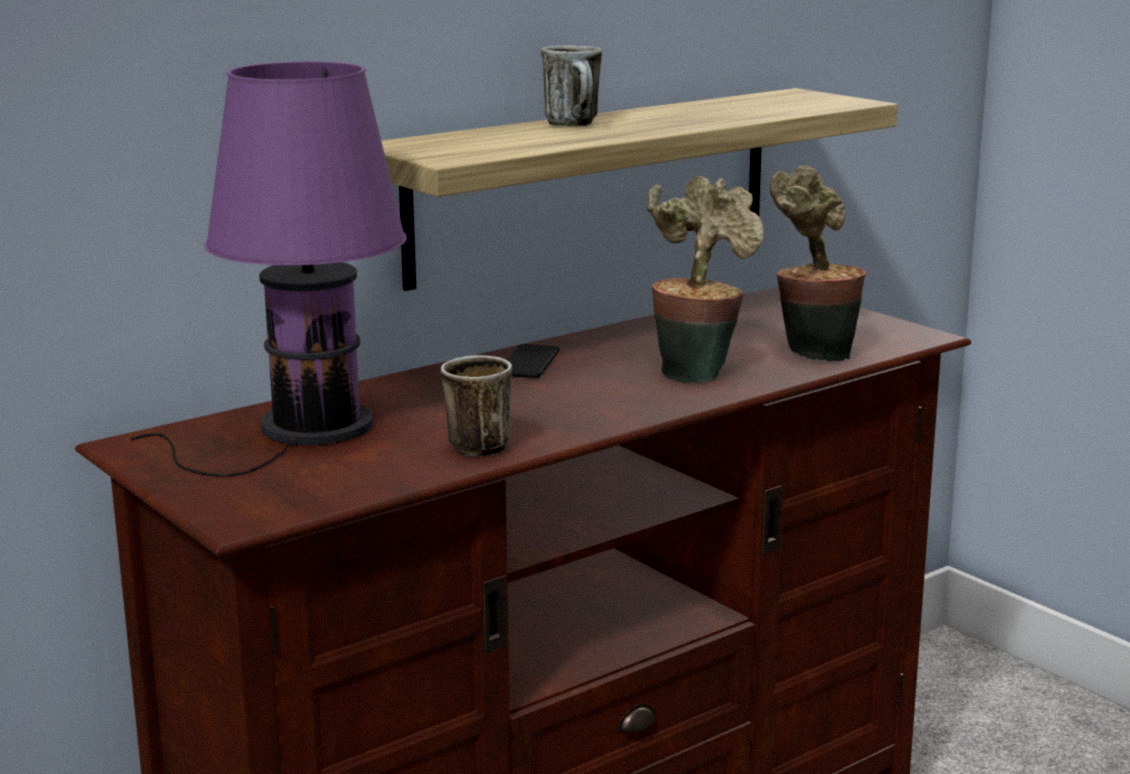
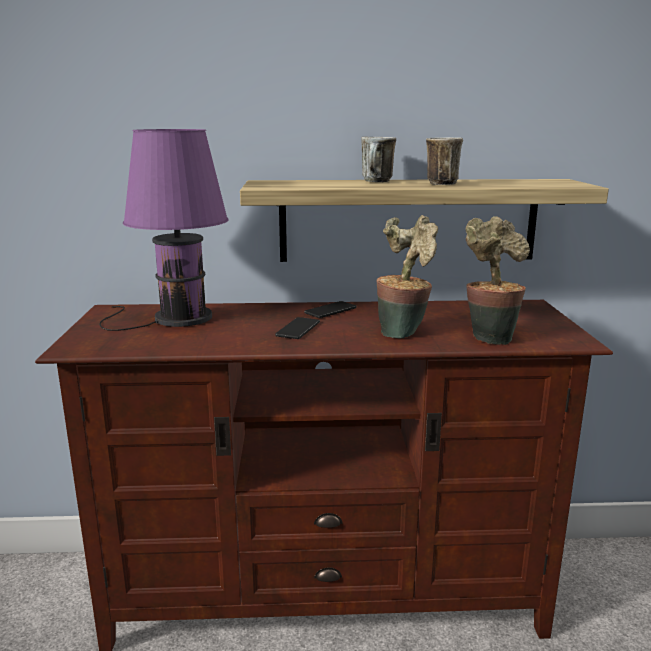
camera: 35 degrees right, 0 degrees up
(470, 446) = (221, 342): mug -> mug (439, 183)
(542, 401) = (298, 329): none -> phone

